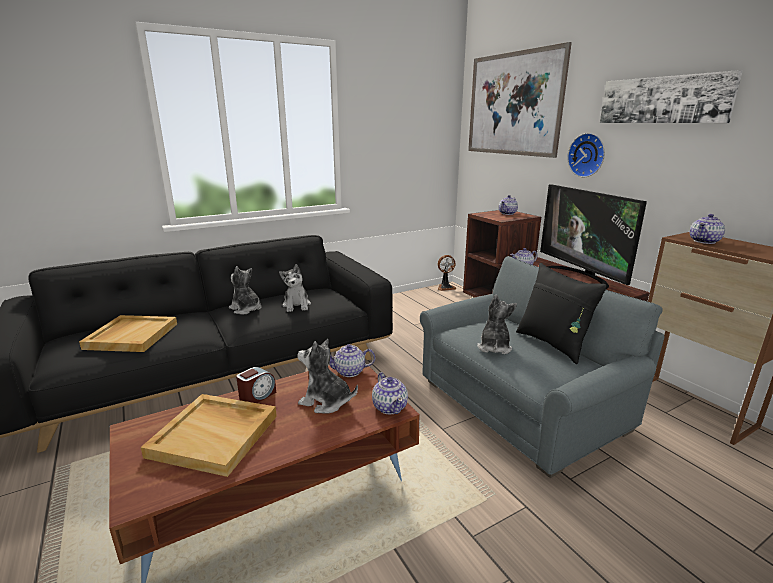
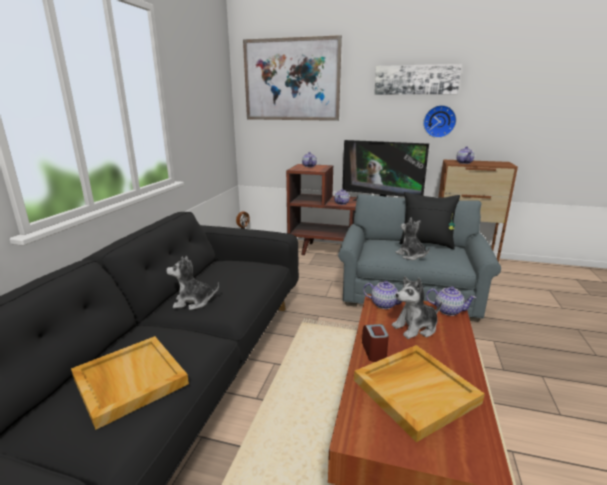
camera: 45 degrees left, 0 degrees up
(297, 305) = (235, 280): plush toy -> none
(350, 372) = (384, 304): teapot -> teapot turned 105 degrees counterclockwise
(587, 155) = (365, 117): wall clock -> wall clock (439, 121)

